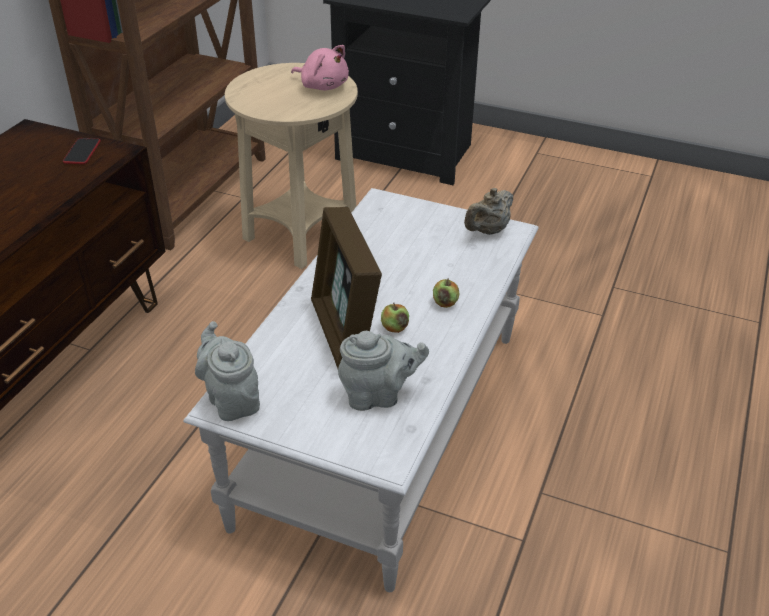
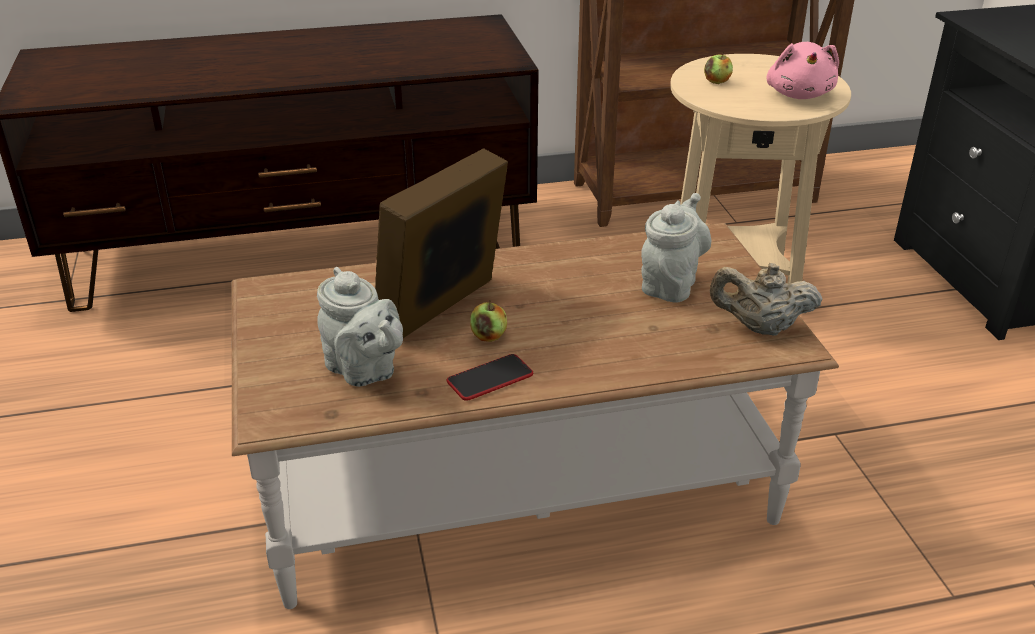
camera: 55 degrees right, 5 degrees down
(82, 152) = (487, 51): phone -> phone (490, 378)
(232, 400) = (276, 290): grey teapot -> grey teapot (670, 283)
(383, 425) = (517, 485): white coffee table -> brown coffee table
(445, 303) = (575, 352): apple -> apple (717, 81)

